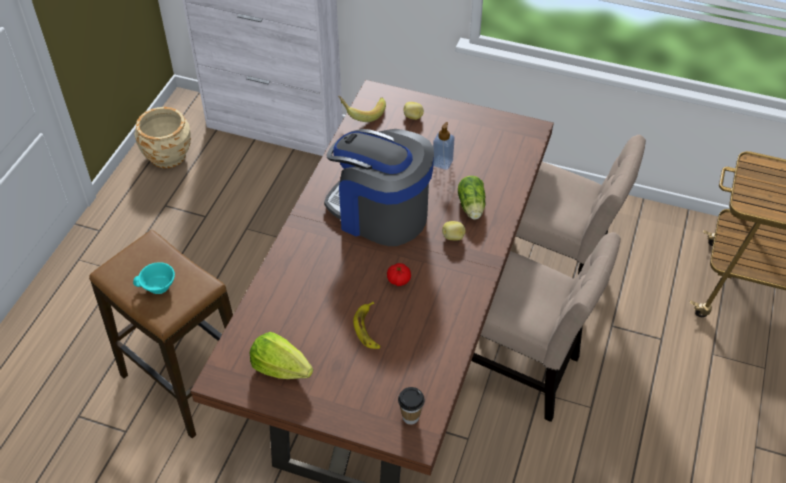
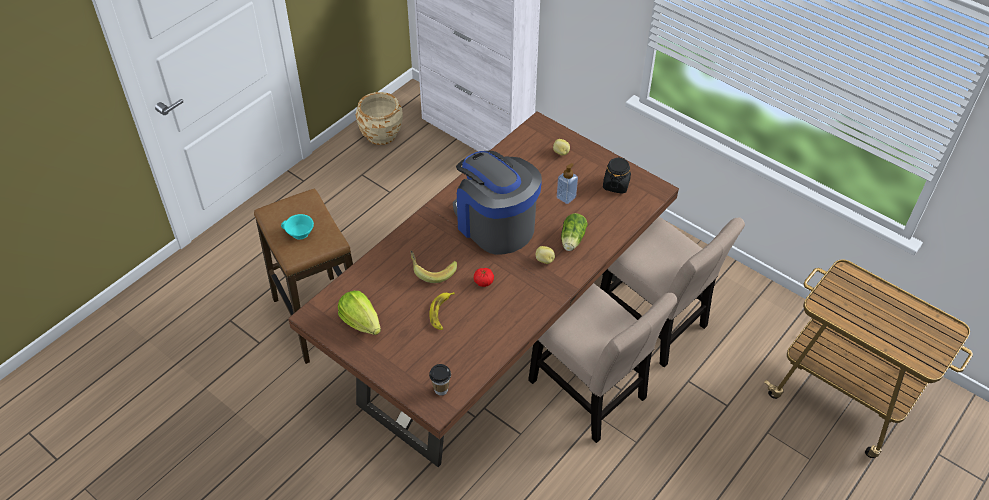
camera: 20 degrees right, 0 degrees up
(362, 112) = (520, 138): banana -> banana (432, 270)
(488, 136) = (616, 185): none -> black jar

